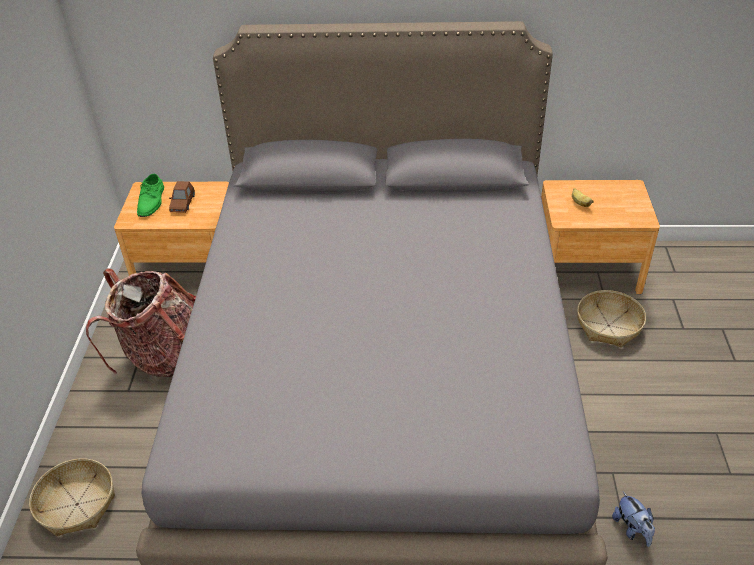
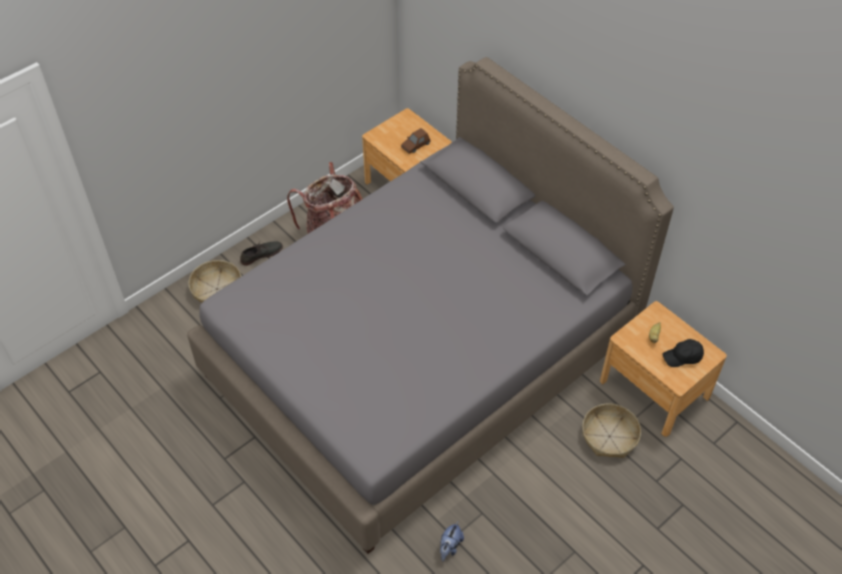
camera: 45 degrees right, 10 degrees up
(93, 430) = (261, 254): none -> grey shoe
(152, 201) = (401, 130): green shoe -> none
(619, 202) = (683, 357): none -> black cap

